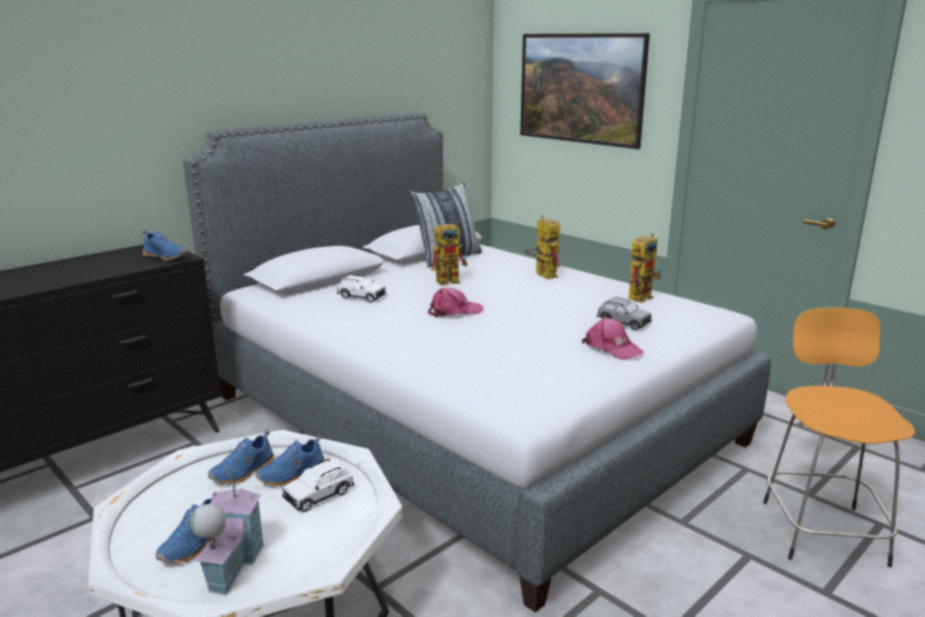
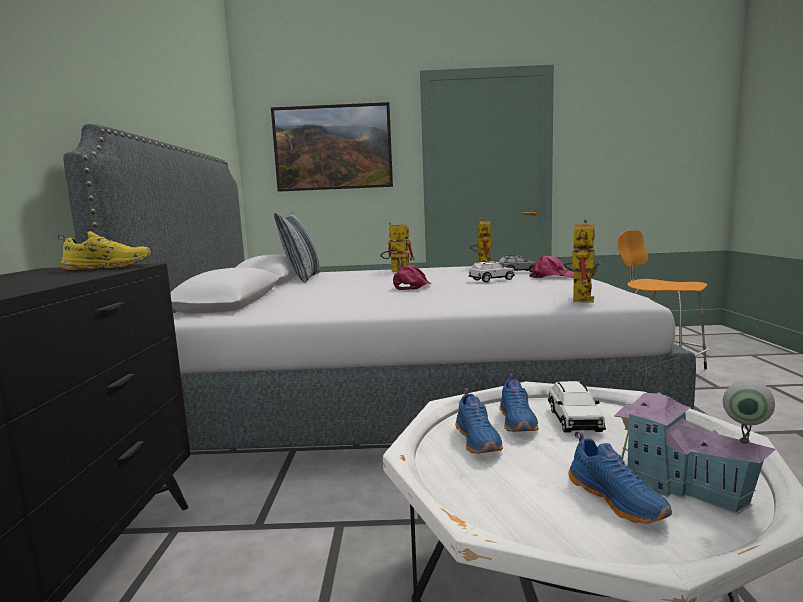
camera: 45 degrees left, 10 degrees down
(166, 256) = (108, 267): blue shoe -> yellow shoe
(361, 297) = (312, 298): white toy car -> white toy car (491, 280)
(452, 280) = (349, 282): toy robot -> toy robot (580, 298)

